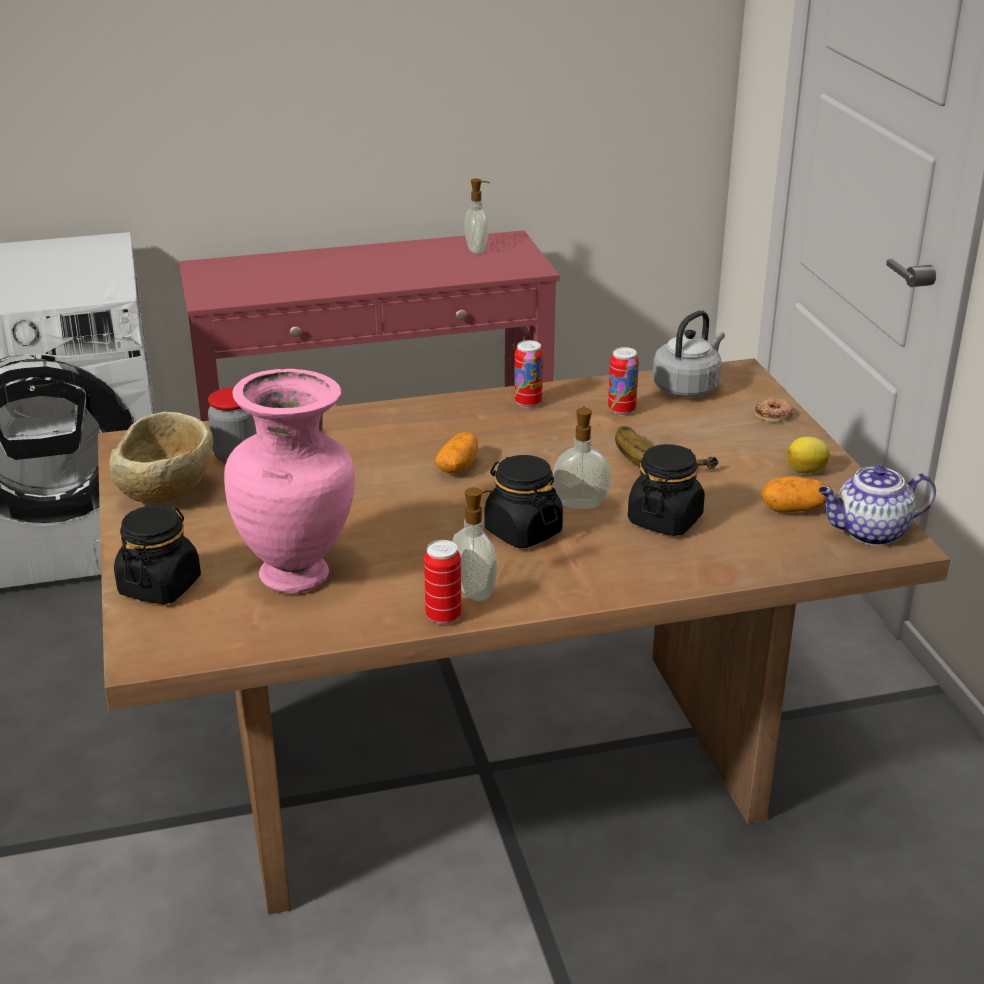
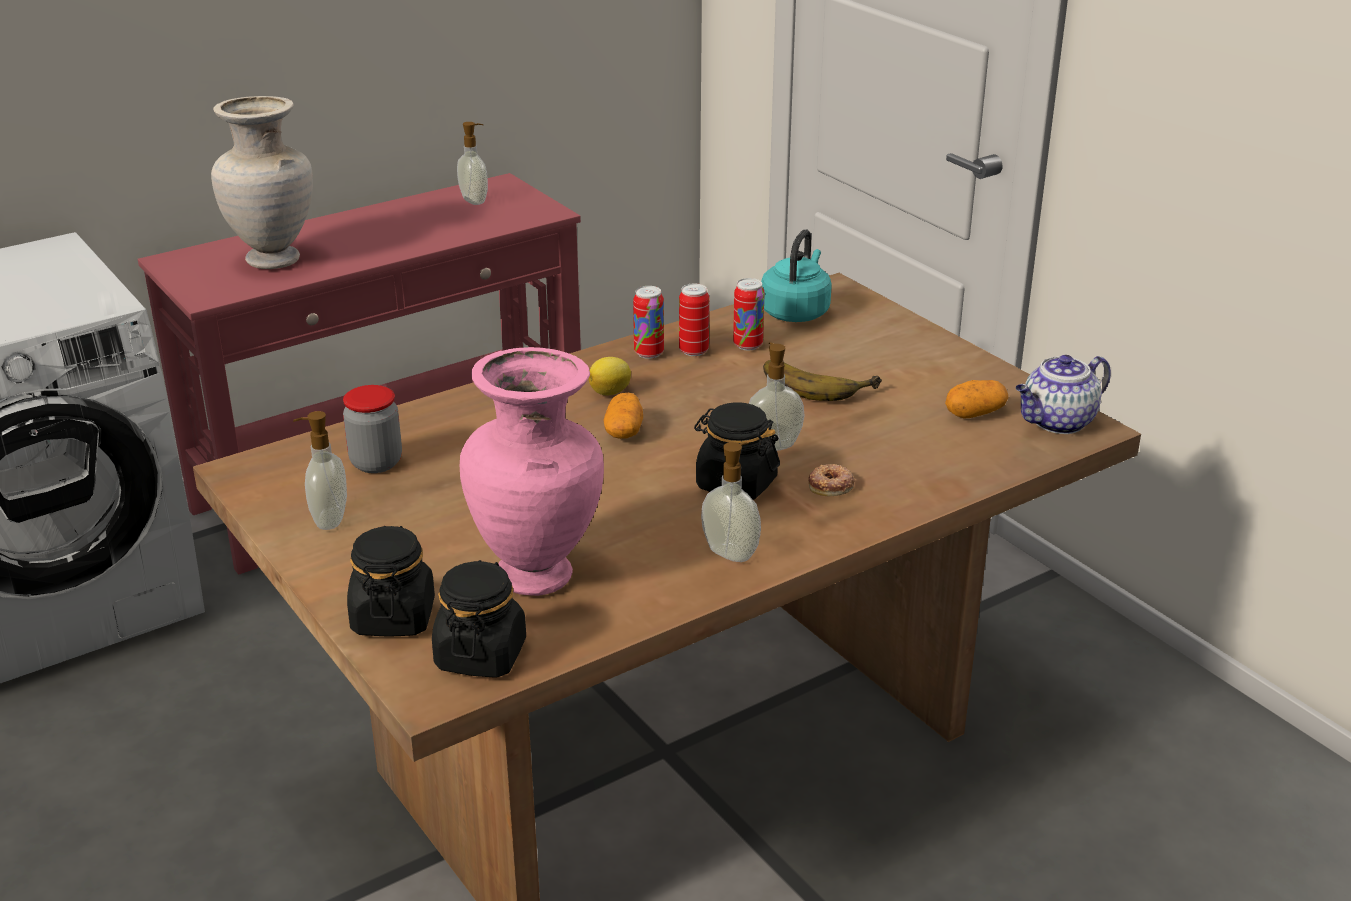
camera: 20 degrees left, 0 degrees up
(167, 495) = (328, 519): beige bowl -> soap dispenser
(281, 277) = (275, 260): none -> beige vase
(443, 616) = (717, 585): can -> can (693, 351)
(665, 520) = (864, 446): black jar -> black jar (481, 655)
(688, 387) = (796, 312): grey kettle -> turquoise kettle
(774, 415) = (896, 325): donut -> donut (831, 485)
(807, 471) = (963, 374): lemon -> lemon (611, 392)

